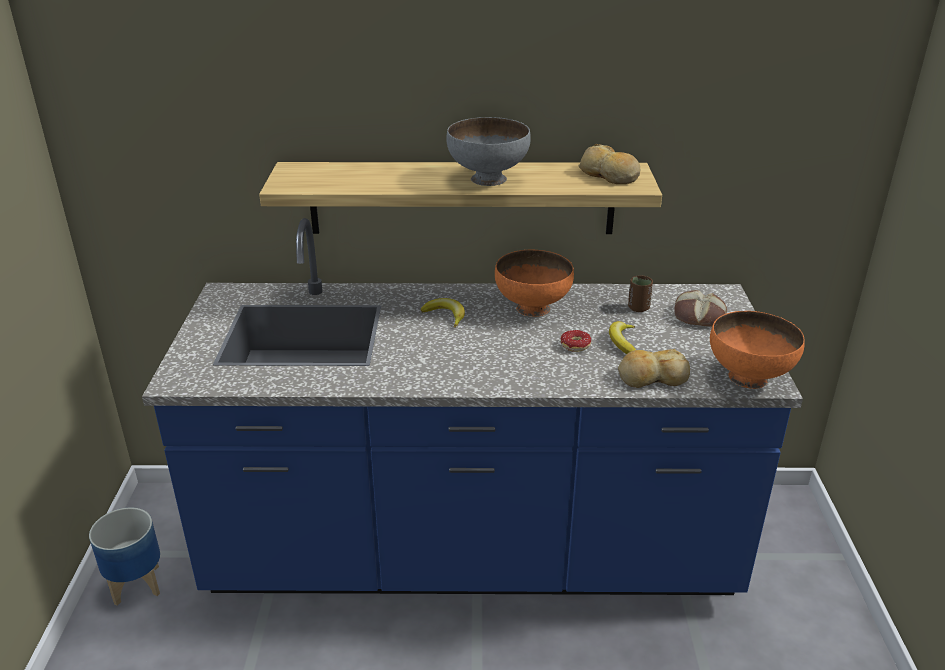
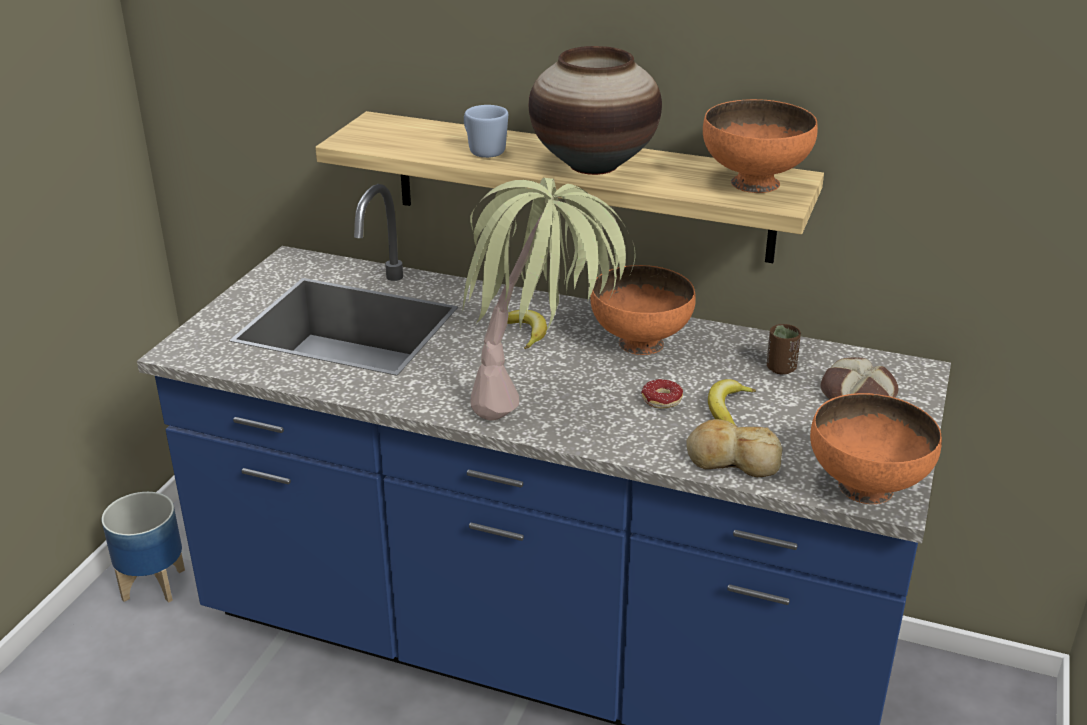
camera: 20 degrees right, 0 degrees up
(396, 179) = (483, 151): none -> blue mug
(488, 178) = (594, 165): grey bowl -> vase
(491, 361) = (543, 399): none -> potted plant
(609, 175) = (754, 182): bread -> orange bowl

